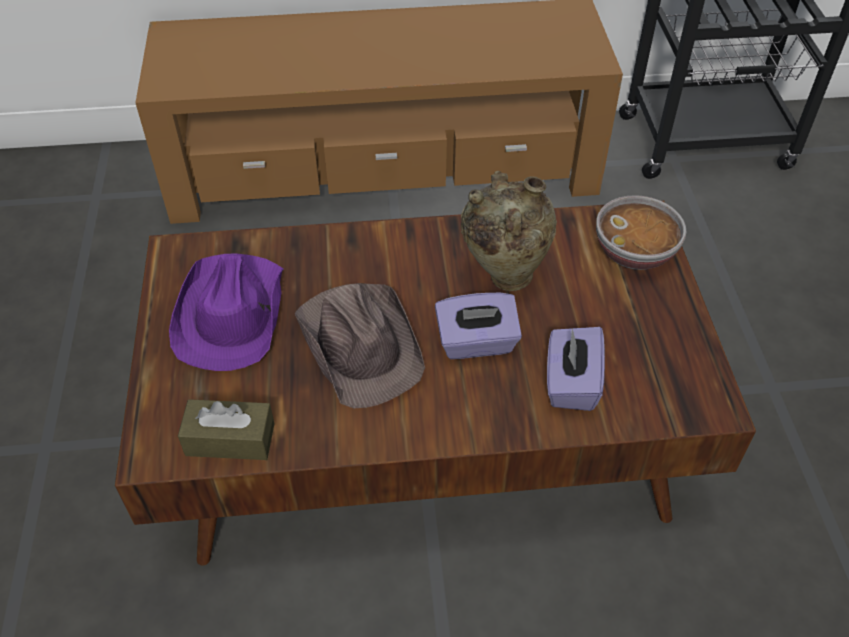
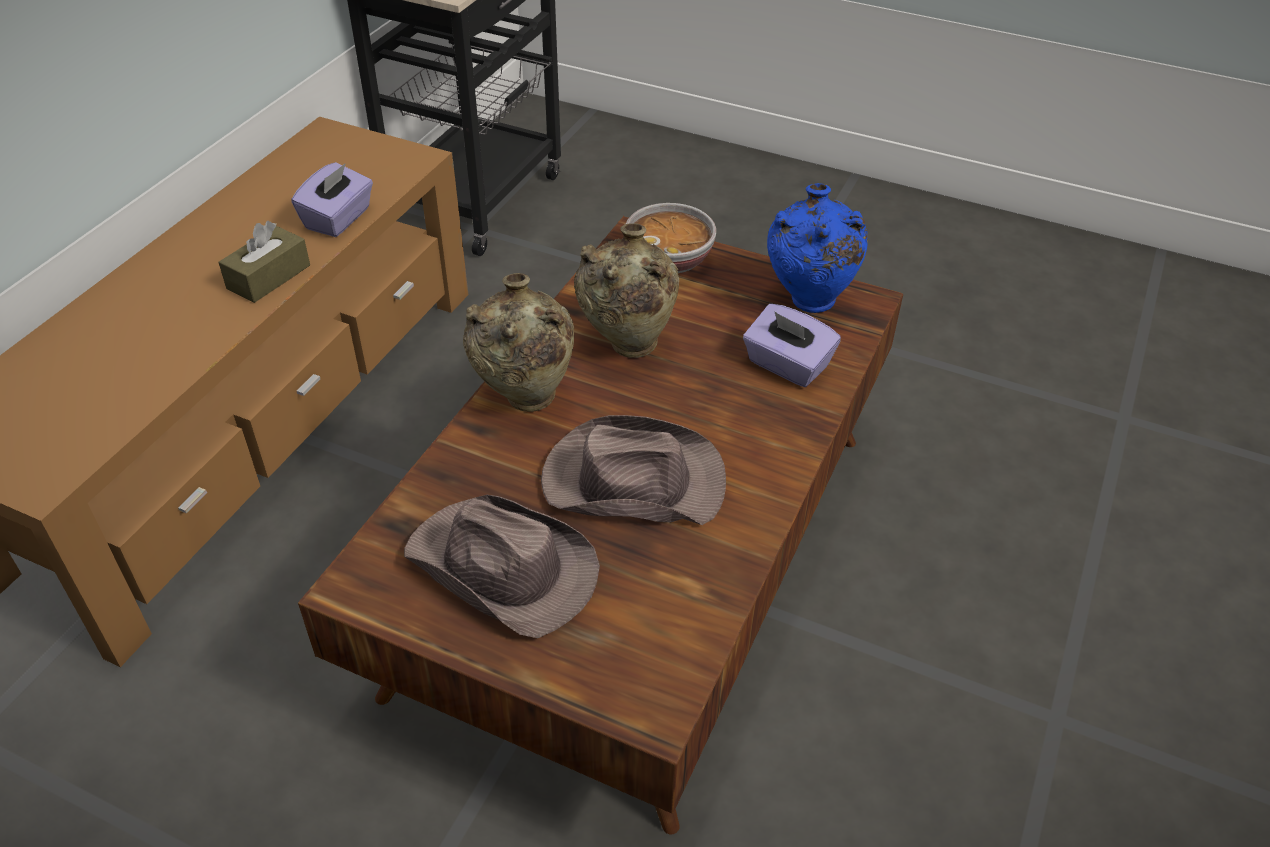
camera: 60 degrees left, 5 degrees down
(230, 439) = (683, 634): brown tissue box -> brown tissue box (269, 277)
(231, 314) = (503, 569): purple hat -> brown hat
(398, 248) = (524, 401): none -> beige vase
(476, 343) = (696, 401): purple tissue box -> purple tissue box (339, 219)
(667, 365) = (808, 304): none -> blue vase

